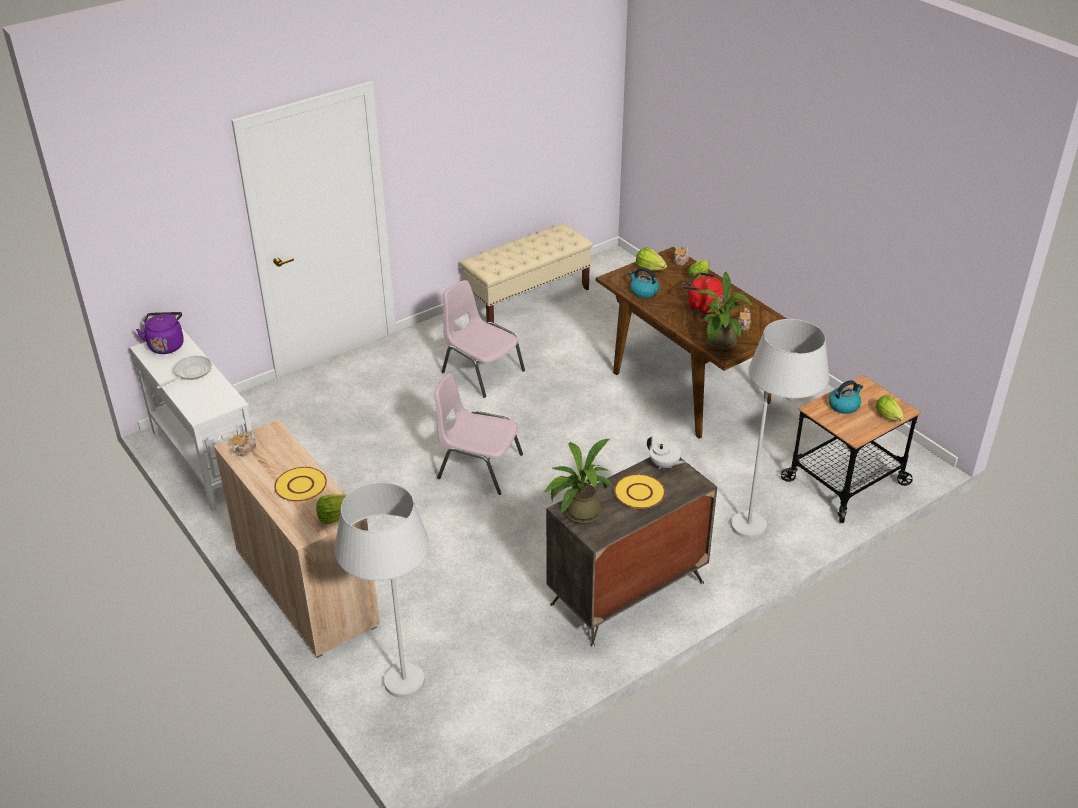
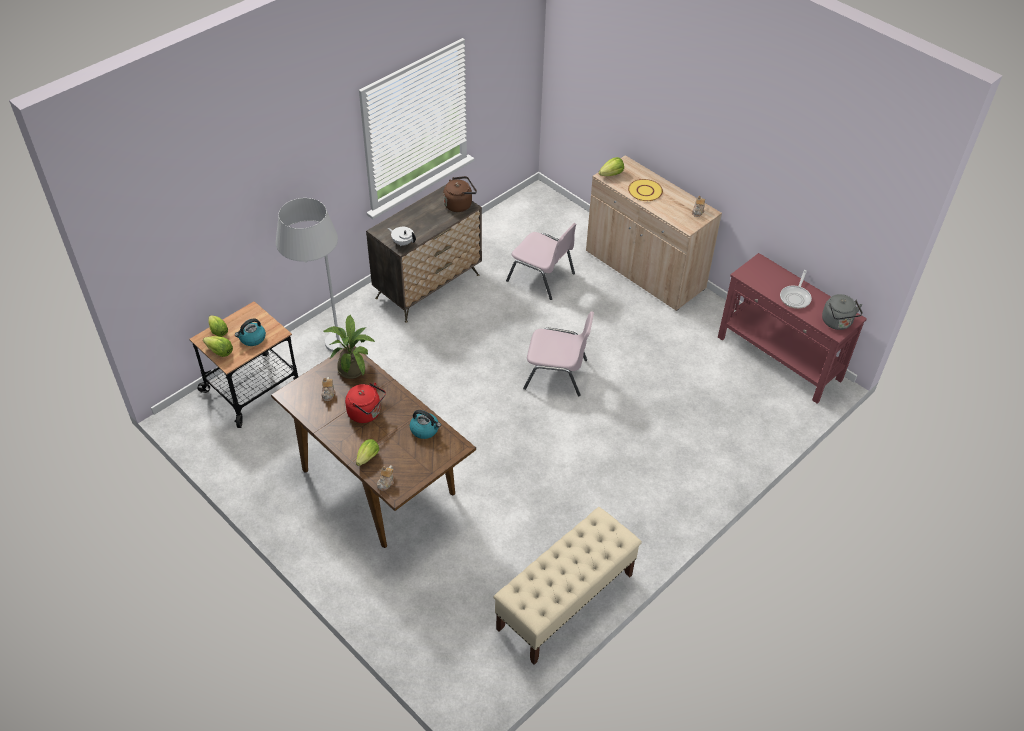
camera: 170 degrees right, 10 degrees up
(166, 345) = (837, 323): purple kettle -> grey kettle
(206, 459) = (779, 359): white console table -> red console table
(400, 700) = (557, 215): white floor lamp -> none
(481, 371) = (585, 480): pink chair -> pink chair (542, 277)
(578, 514) = (459, 204): potted plant -> brown kettle
(639, 492) = (420, 222): yellow plate -> none
(650, 268) = (419, 466): lettuce -> lettuce (219, 352)

